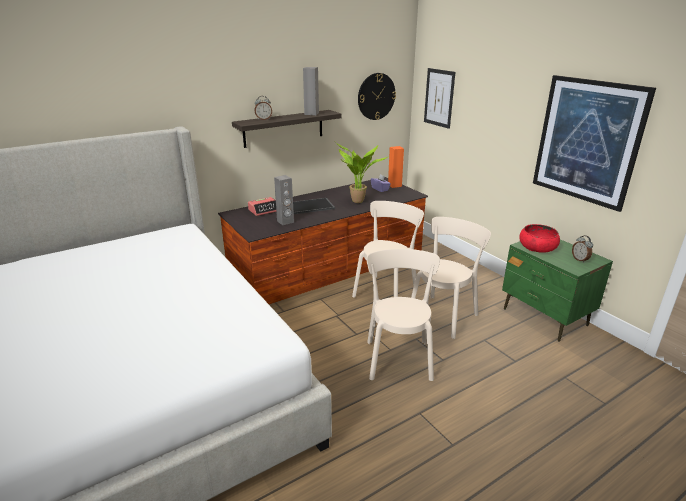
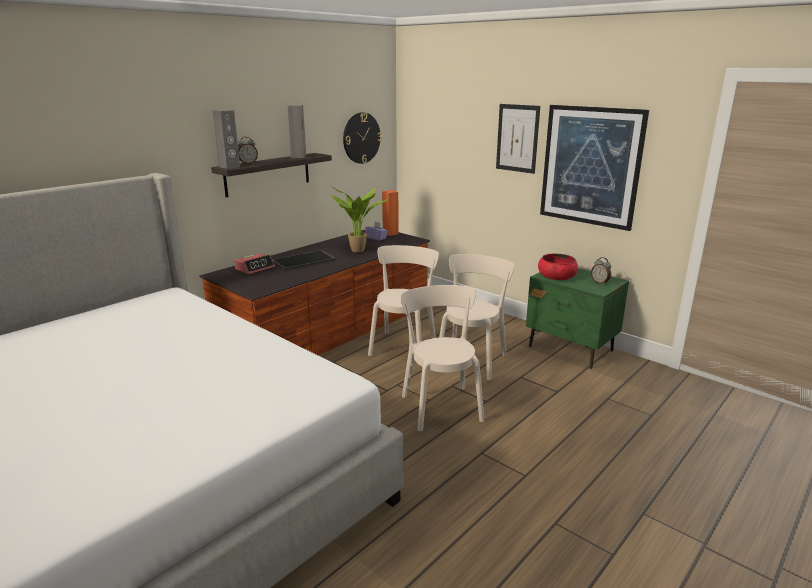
camera: 15 degrees left, 5 degrees down
(285, 222) = (286, 277): grey speaker -> grey speaker (229, 167)
(439, 98) = (428, 137): picture -> picture (517, 138)

